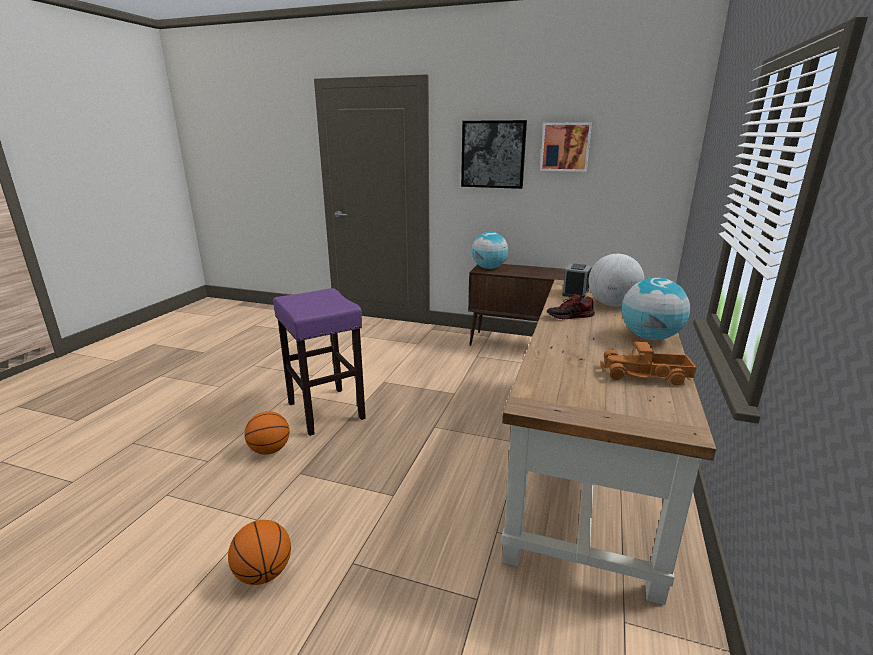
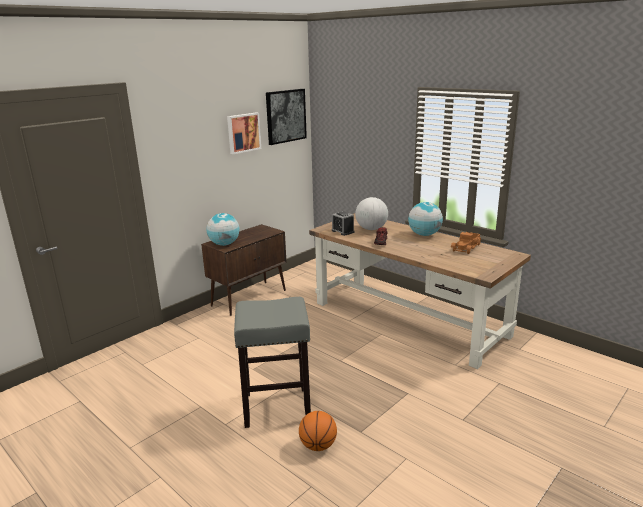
camera: 65 degrees left, 0 degrees up
(264, 573) = (460, 458): basketball -> none
(326, 411) = (278, 407): purple stool -> grey stool
(493, 154) = (194, 148): picture -> picture (285, 116)

